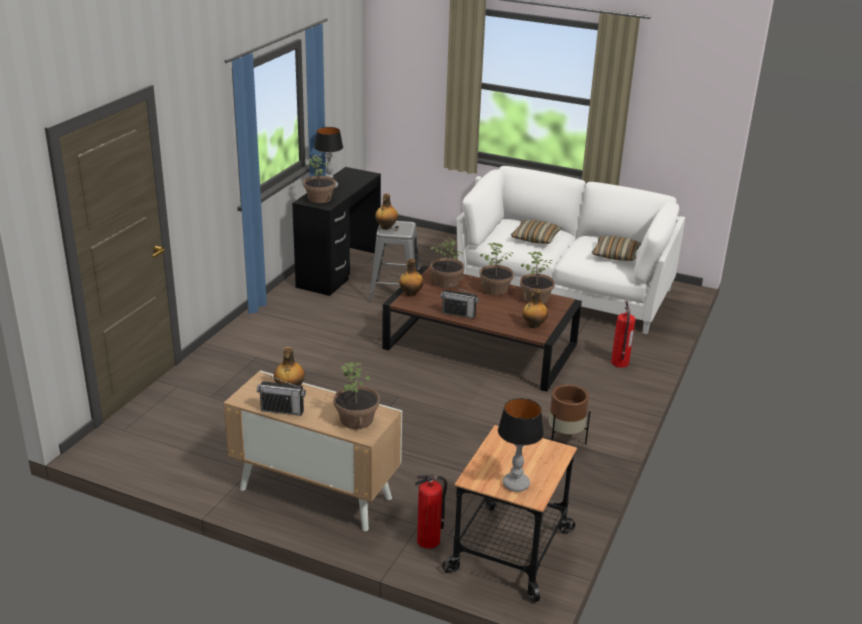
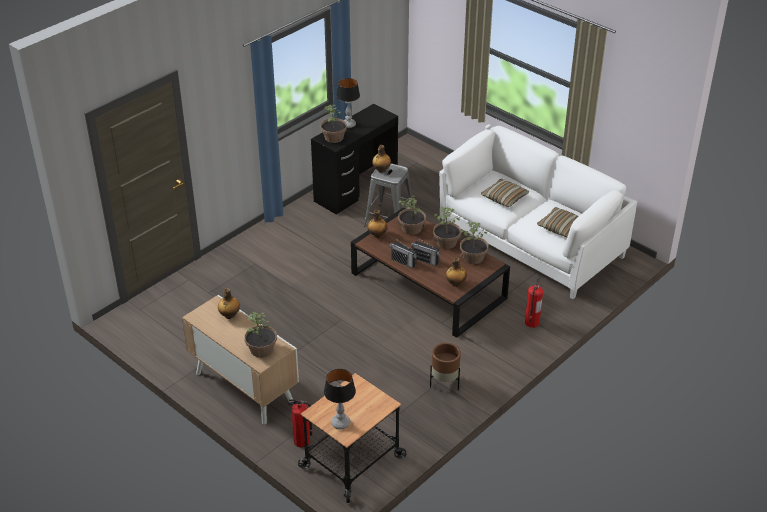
camera: 20 degrees right, 10 degrees up
(282, 410) = (217, 331): radio -> radio (425, 260)

